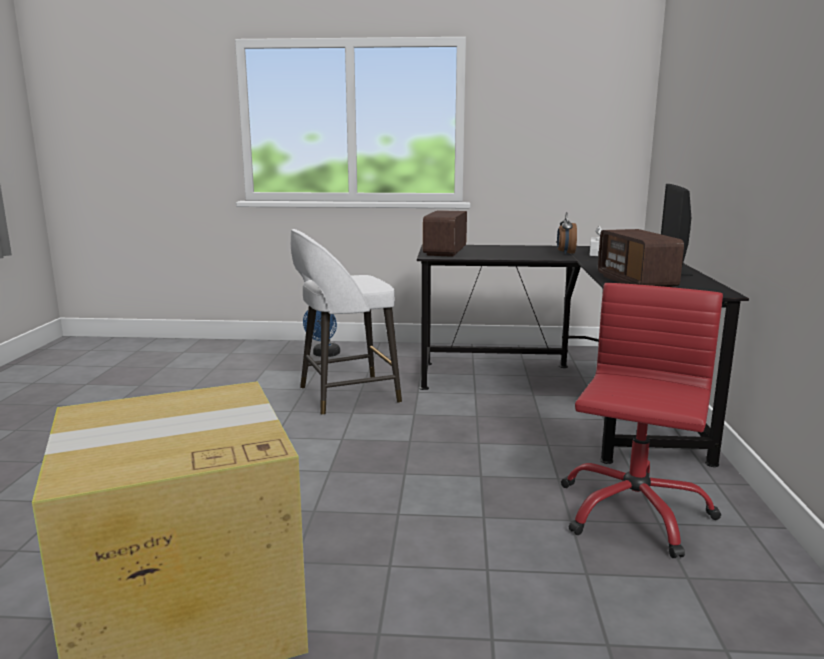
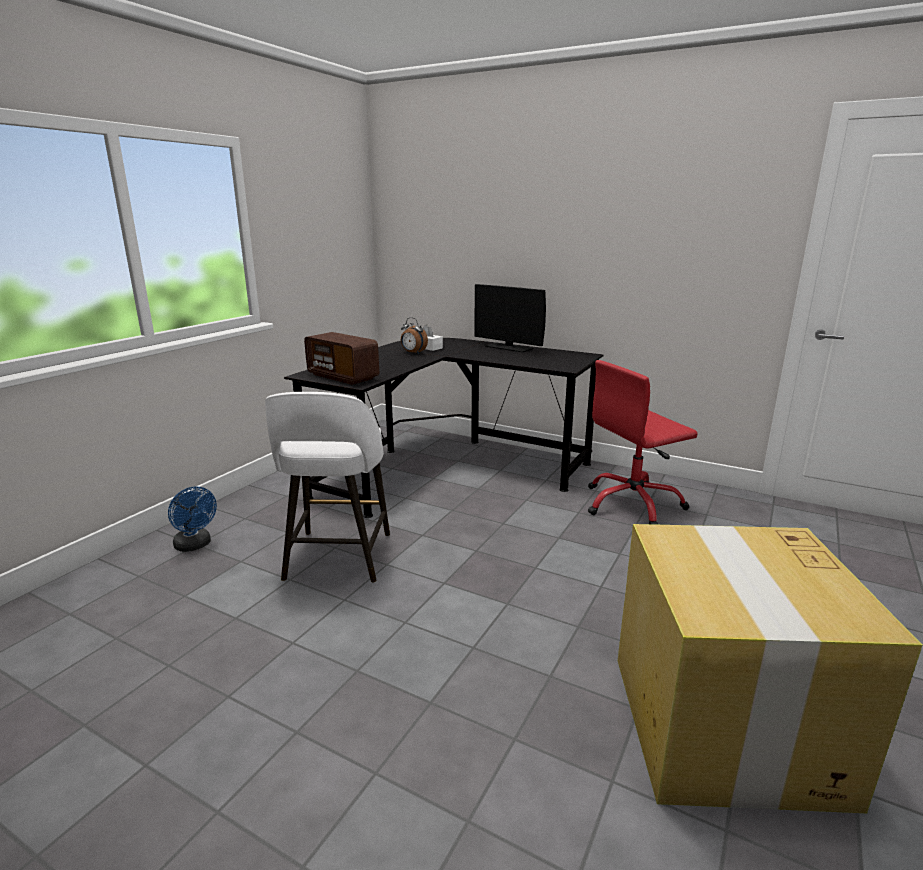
camera: 65 degrees left, 5 degrees up
(632, 511) = (633, 504): red office chair -> red office chair turned 75 degrees counterclockwise
(636, 282) = (541, 361): radio -> none

